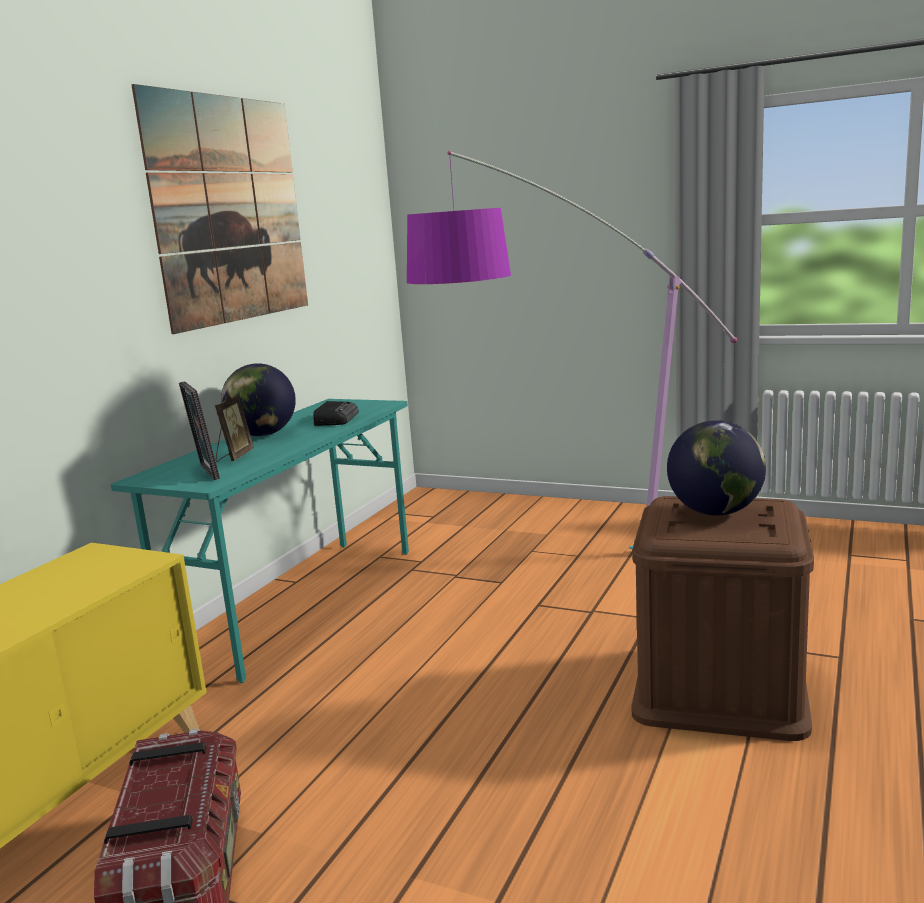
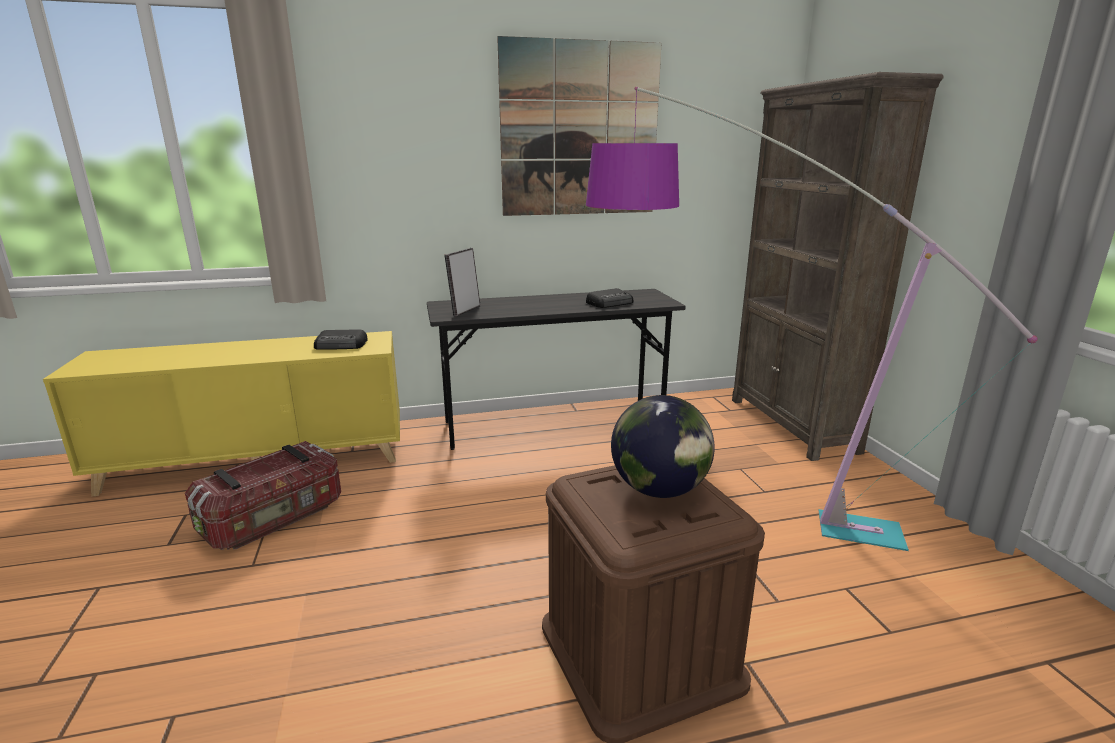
camera: 50 degrees right, 5 degrees up
(77, 578) = (341, 345): none -> radio
(234, 457) = (499, 307): picture frame -> none
(262, 435) = (551, 299): globe -> none
(300, 602) = (554, 423): turquoise desk -> grey desk
(500, 505) = (792, 425): none -> brown bookcase

